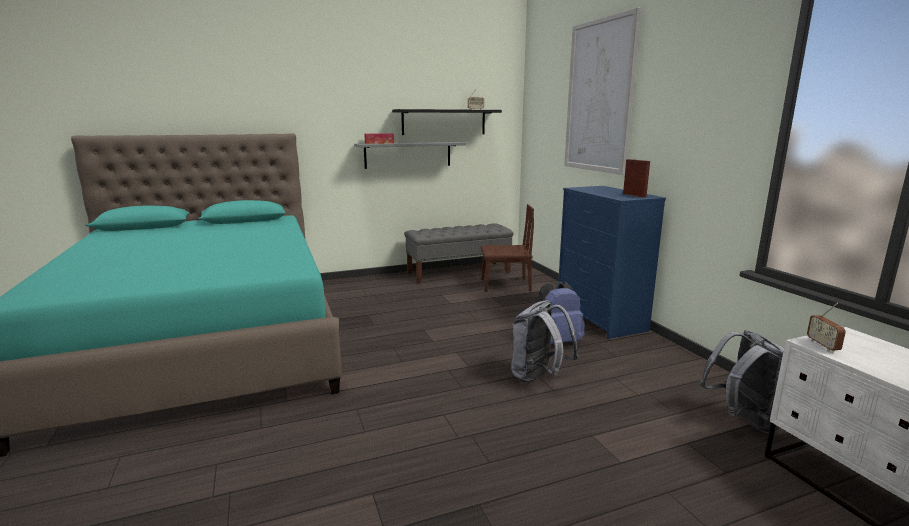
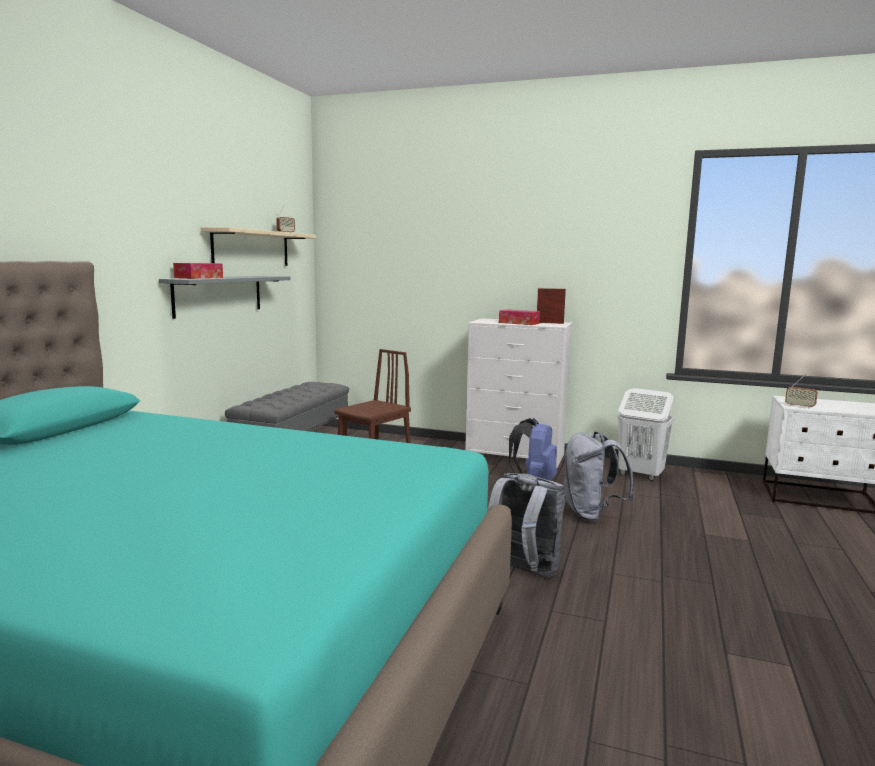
camera: 50 degrees left, 5 degrees down
(444, 122) = (251, 248): black shelf -> beige shelf
(599, 96) = (464, 225): picture -> none
(601, 318) = (516, 455): blue dresser -> white dresser
(602, 192) = (519, 323): none -> tissue box
(674, 372) = (640, 475): none -> white laundry basket
(743, 420) = (724, 487): grey backpack -> grey backpack (523, 573)

